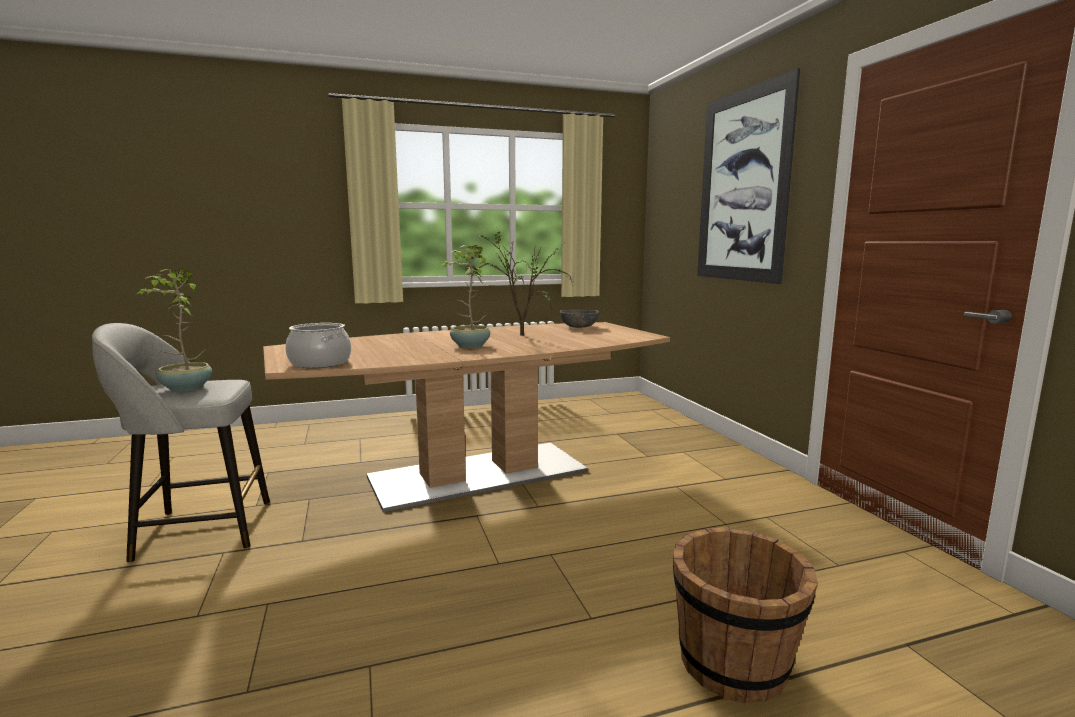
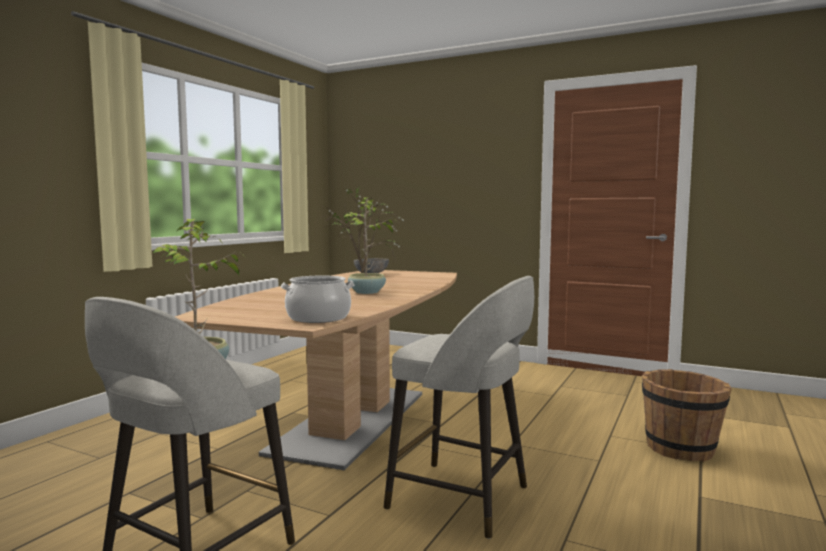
camera: 45 degrees left, 5 degrees down
(393, 579) = (462, 498): none -> grey stool
(742, 186) = (453, 158): picture -> none

